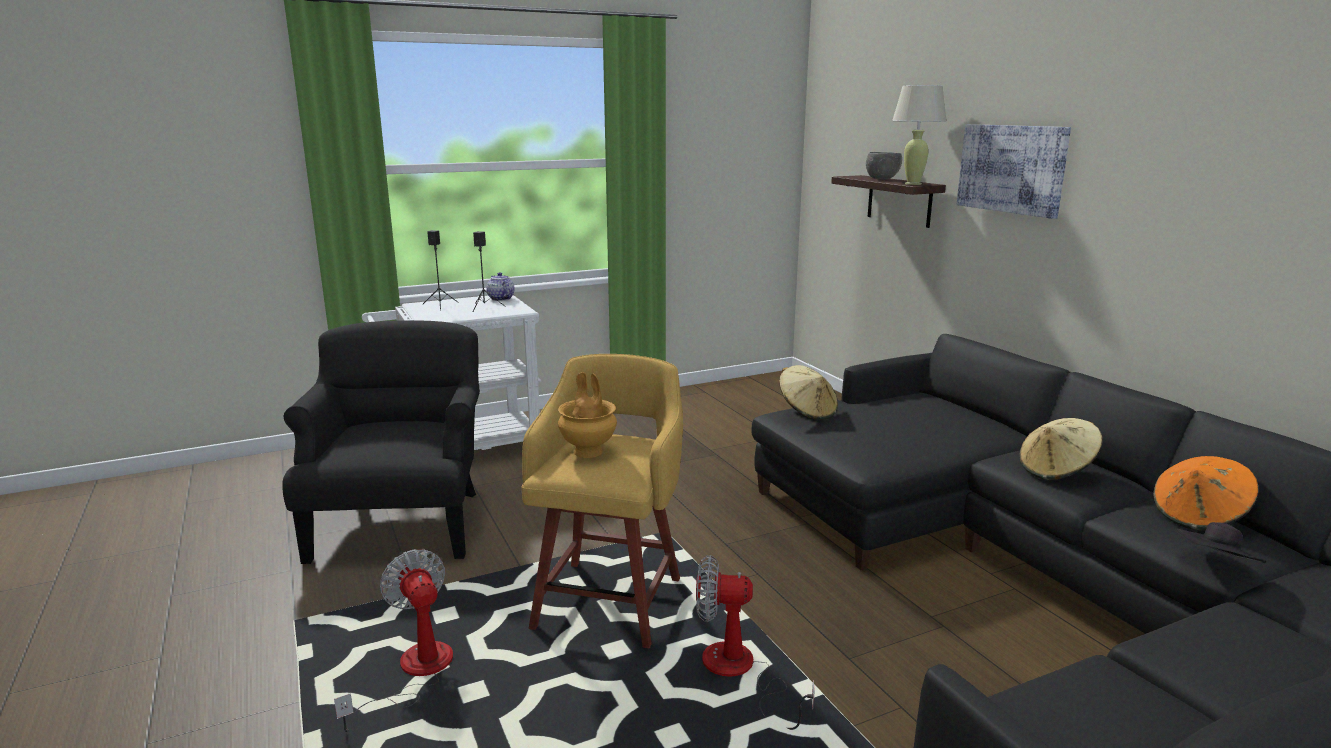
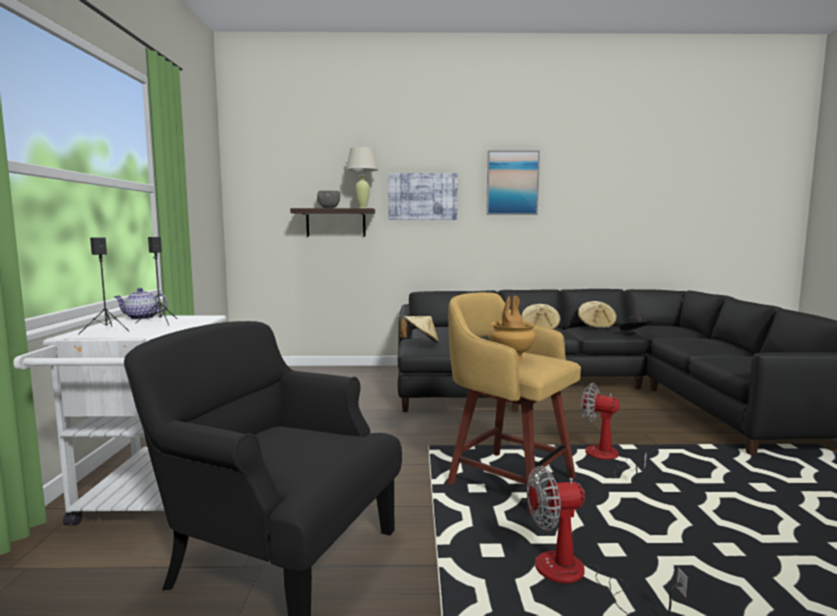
camera: 65 degrees left, 10 degrees down
(739, 673) = (607, 459): fan -> fan turned 90 degrees clockwise
(1174, 152) = (512, 183): none -> picture
(1199, 517) = (596, 326): orange hat -> beige hat

